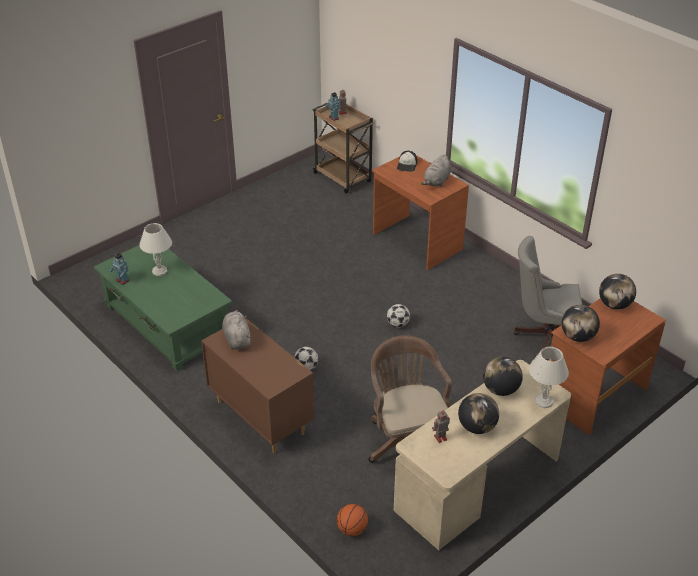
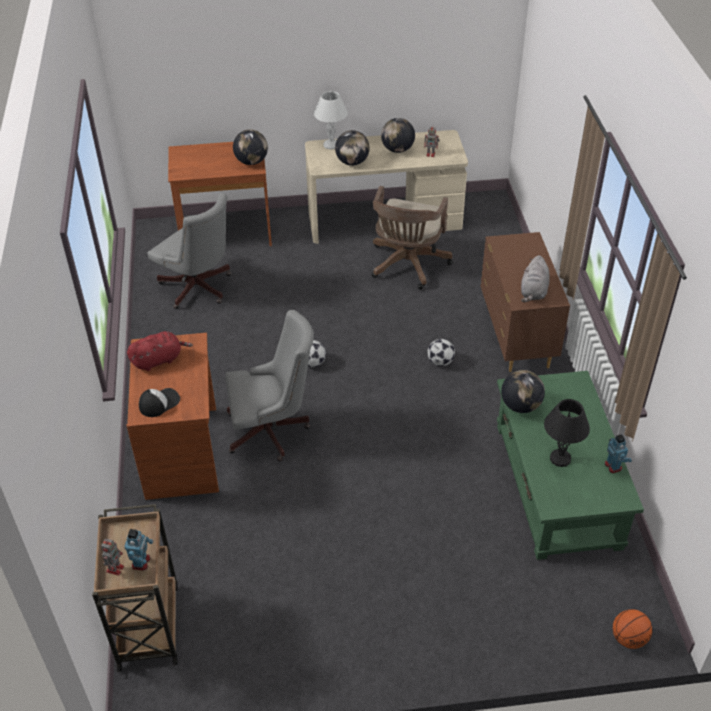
camera: 145 degrees left, 5 degrees up
(160, 271) = (560, 458): white table lamp -> black table lamp
(352, 530) = (501, 232): basketball -> basketball (629, 638)
(377, 274) = (272, 431): none -> grey office chair
(436, 181) = (159, 360): grey plush toy -> red plush toy
(614, 305) = (188, 169): globe -> globe (520, 406)

